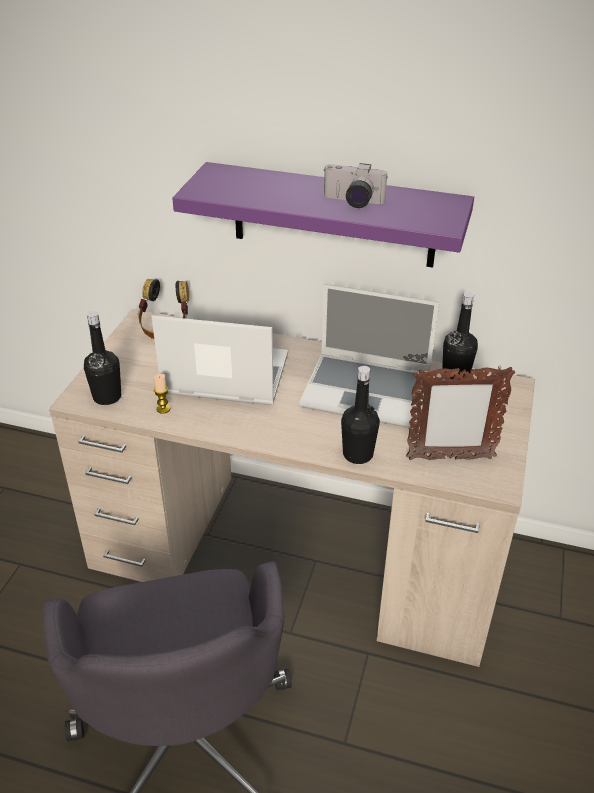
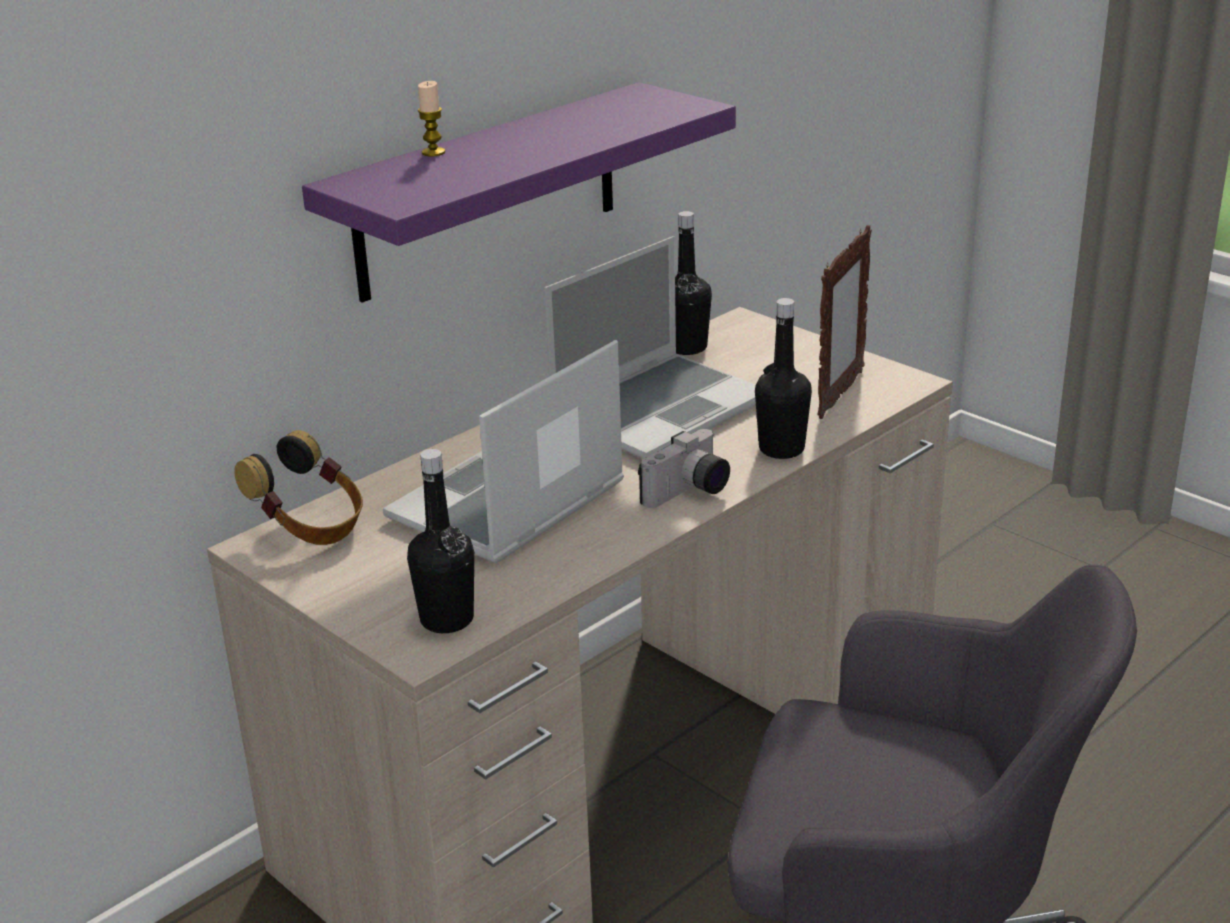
camera: 60 degrees left, 10 degrees down
(163, 409) = (535, 573): candle -> candle (433, 152)
(352, 202) = (572, 132): camera -> camera (689, 493)

